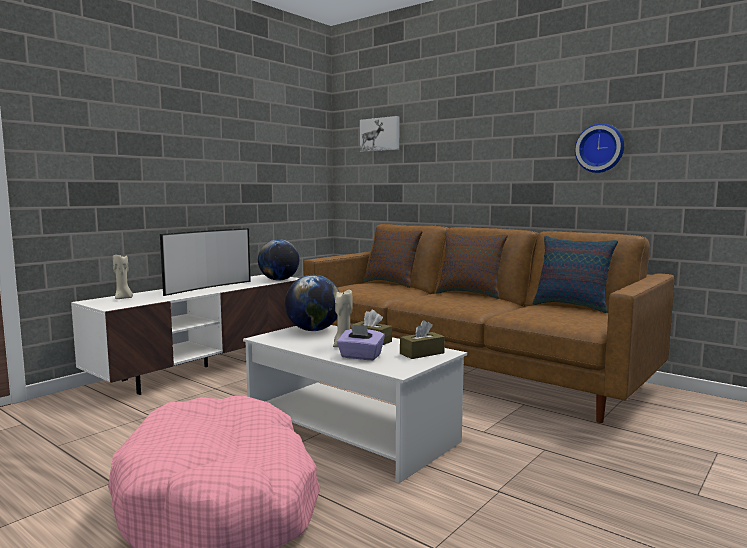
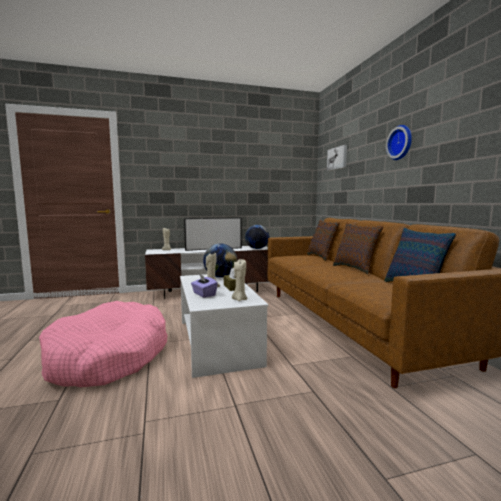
camera: 35 degrees right, 0 degrees up
(422, 353) = (239, 299): brown tissue box -> beige candle
(600, 148) = (470, 152): wall clock -> wall clock (401, 143)

